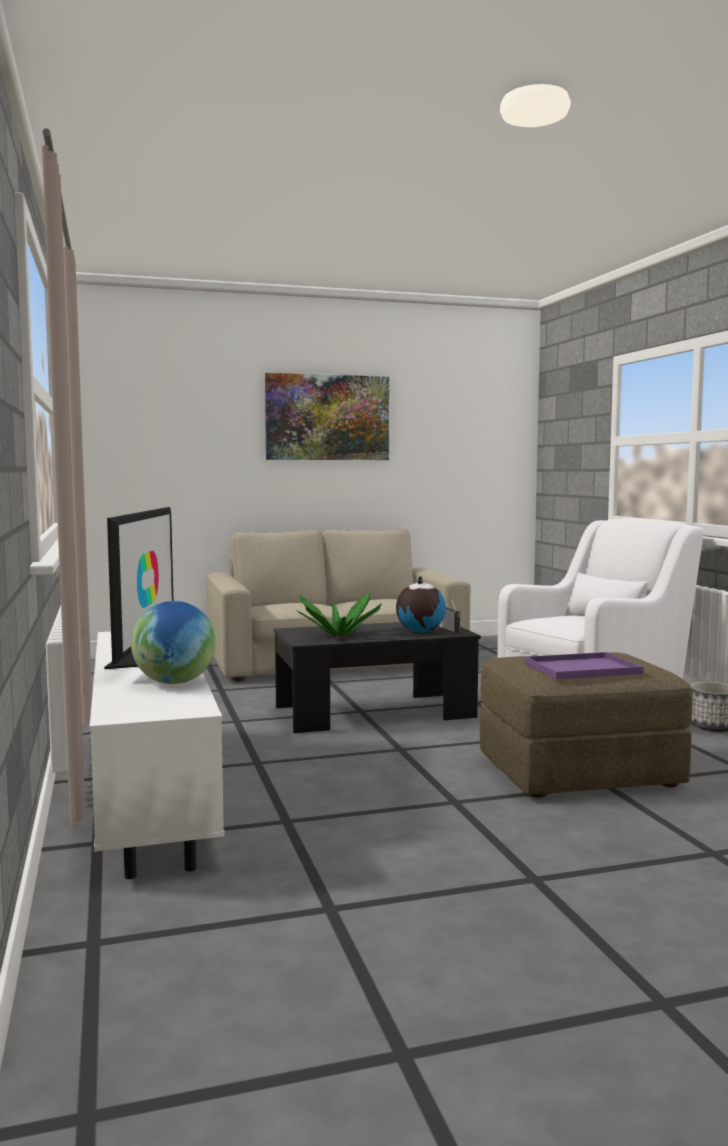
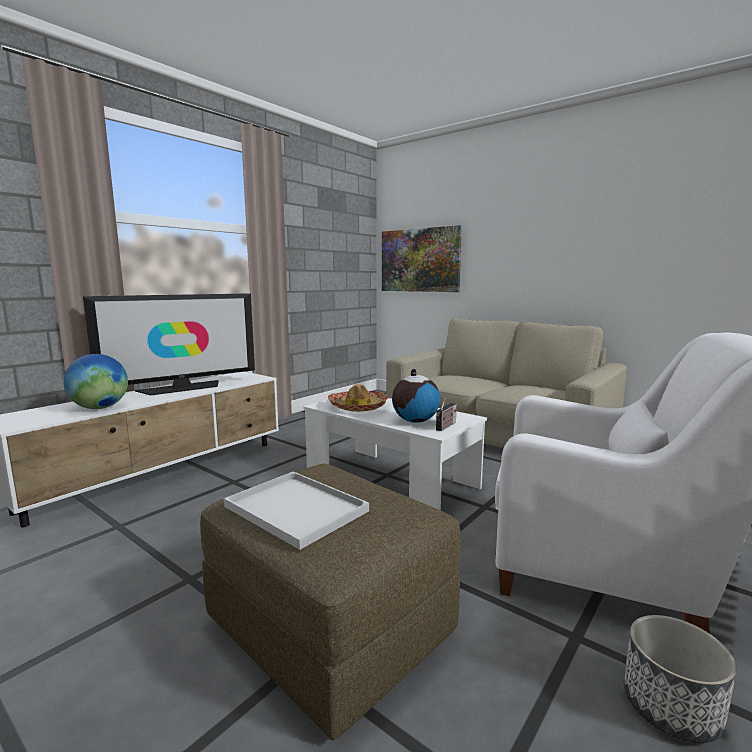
camera: 55 degrees right, 5 degrees up
(327, 417) = (546, 222): picture -> picture (419, 260)
(339, 635) = (358, 407): potted plant -> hat
(374, 712) = (390, 480): black coffee table -> white coffee table
(583, 668) = (298, 509): purple tray -> white tray

